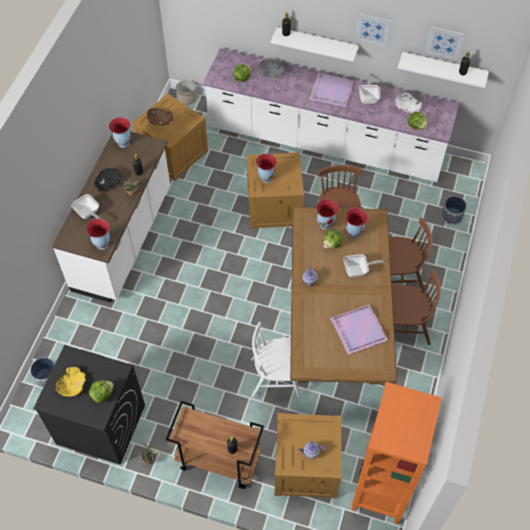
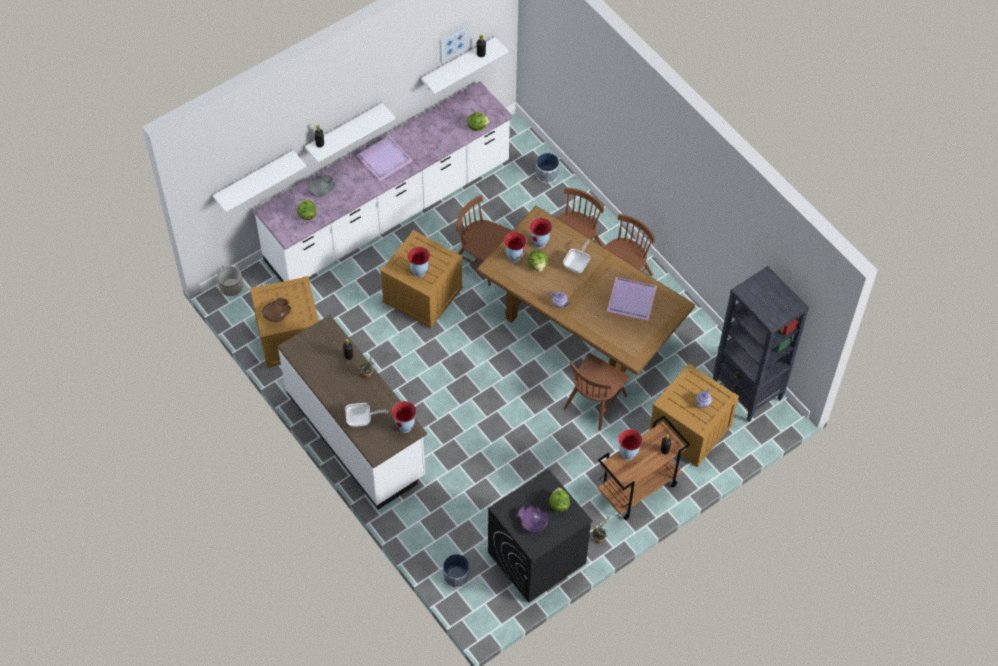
camera: 55 degrees left, 0 degrees up
(72, 385) = (532, 521): yellow bowl -> purple bowl
(108, 183) = (339, 386): black bowl -> none
(123, 143) = (302, 349): vase -> vase (627, 455)
(225, 21) = (254, 179): none -> white shelf
(275, 377) = (595, 401): white chair -> brown chair
(368, 97) = (416, 138): frying pan -> none
(372, 29) = (391, 79): picture -> none
(380, 490) = (747, 392): orange bookcase -> black bookcase
(407, 106) = (451, 118): white bowl -> none

